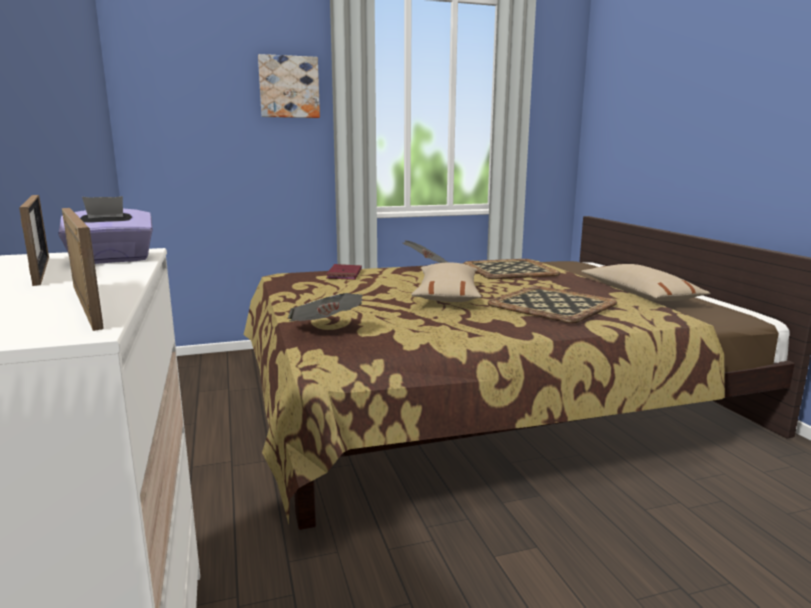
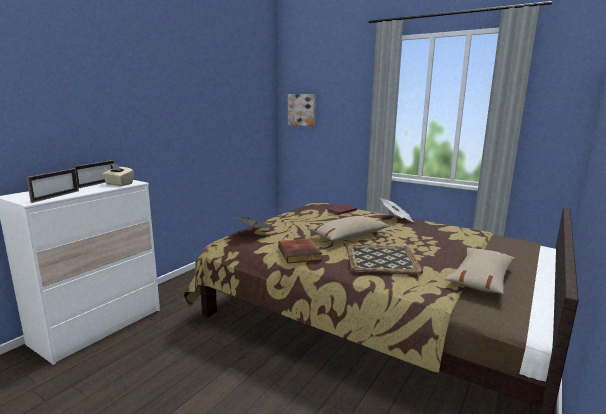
camera: 50 degrees right, 0 degrees up
(111, 260) = (119, 184): purple tissue box -> beige tissue box
(289, 87) = (354, 99): picture -> picture (302, 109)
(468, 328) = (300, 253): none -> book
(508, 269) = (439, 233): tray -> none

